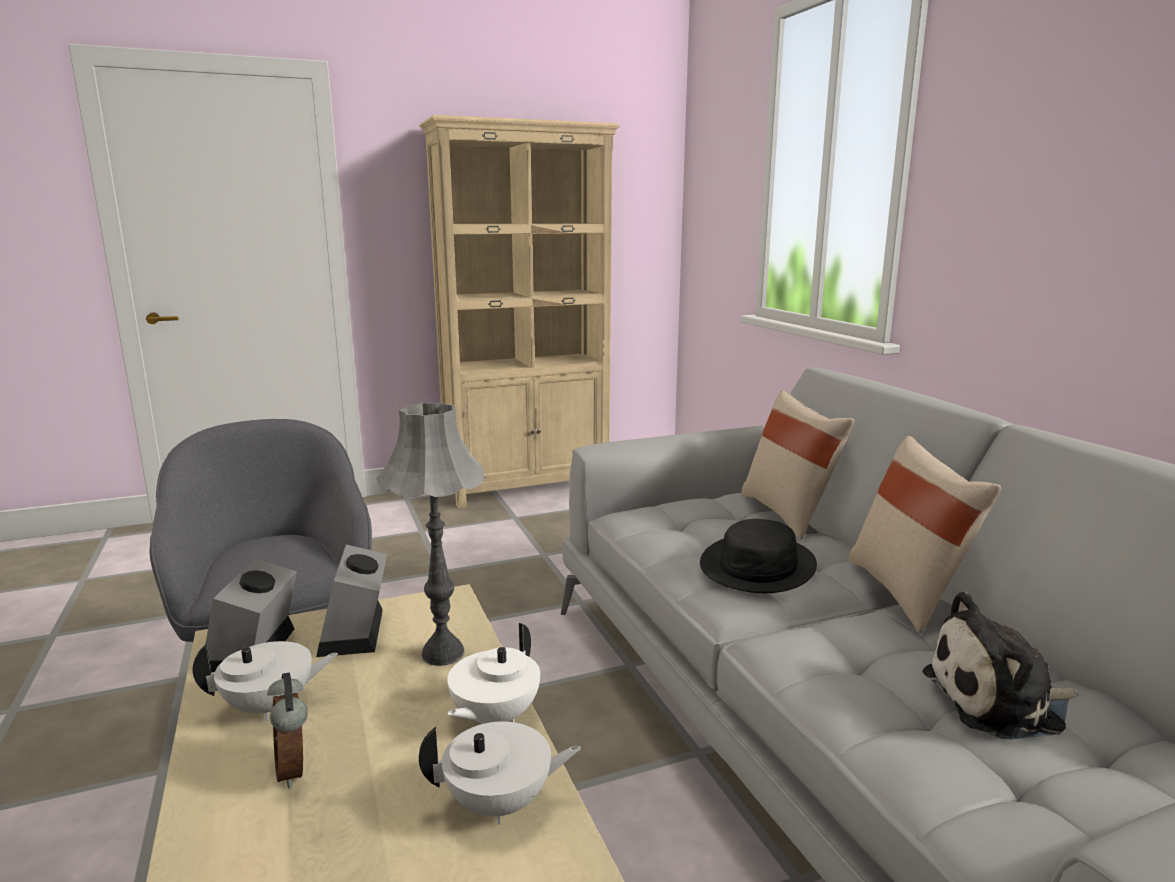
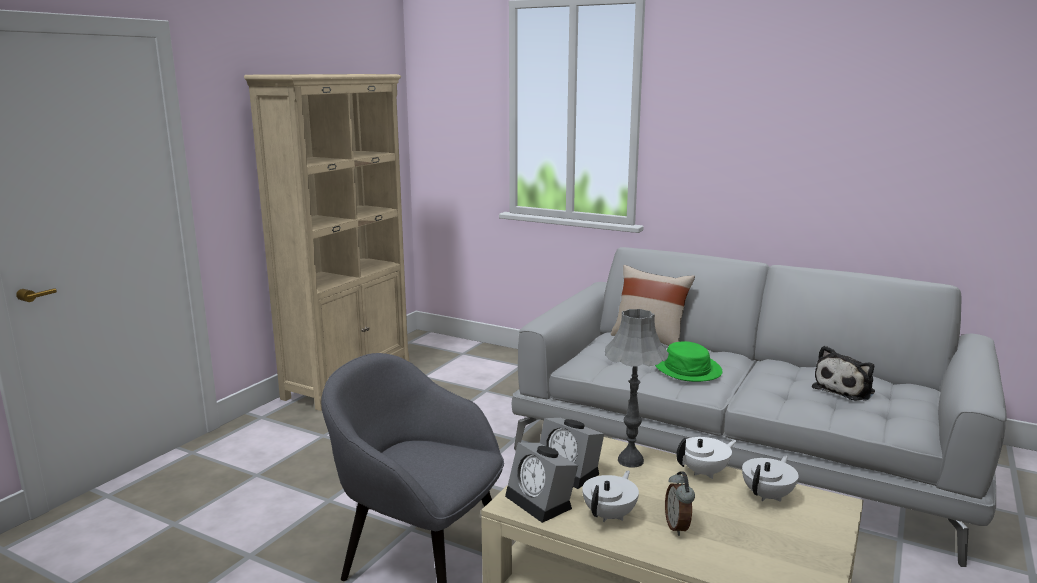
camera: 40 degrees left, 0 degrees up
(294, 769) = (678, 527): alarm clock -> alarm clock turned 60 degrees clockwise
(494, 717) = (704, 472): white teapot -> white teapot turned 105 degrees counterclockwise
(758, 566) = (687, 368): black hat -> green hat
(908, 593) = (755, 360): beige pillow -> none

